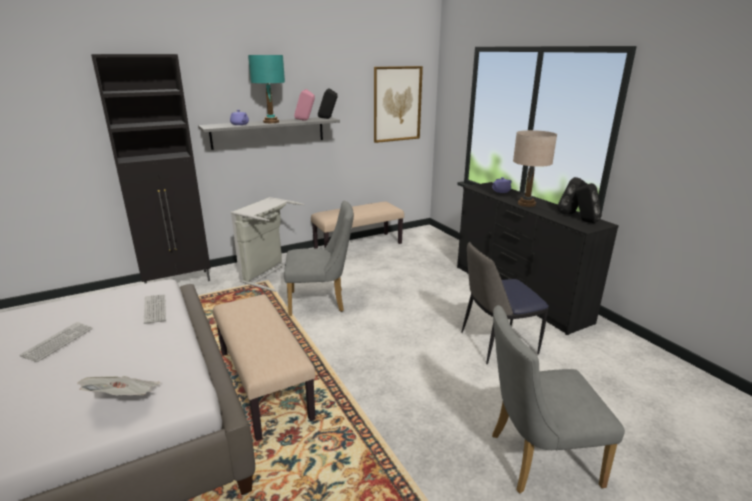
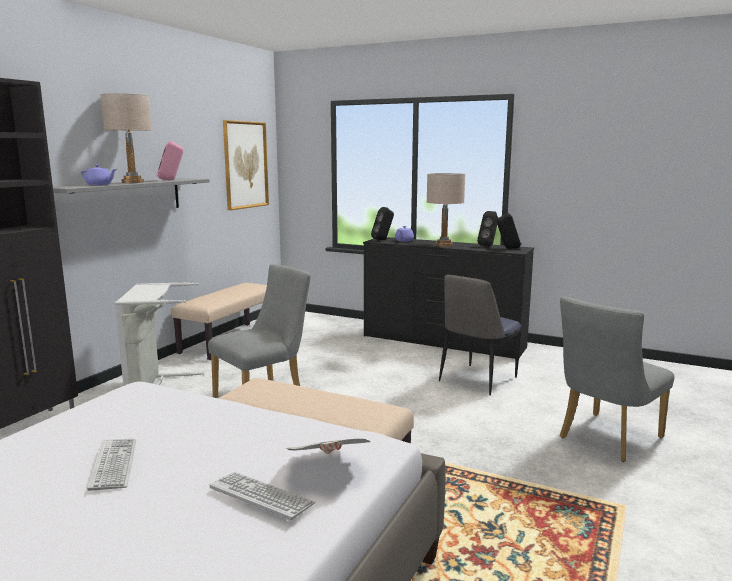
camera: 35 degrees left, 10 degrees down
(155, 309) = (186, 404): keyboard -> keyboard (261, 496)
(271, 122) = (132, 182): turquoise table lamp -> beige table lamp
(328, 118) = (191, 178): black speaker -> black speaker (383, 239)

